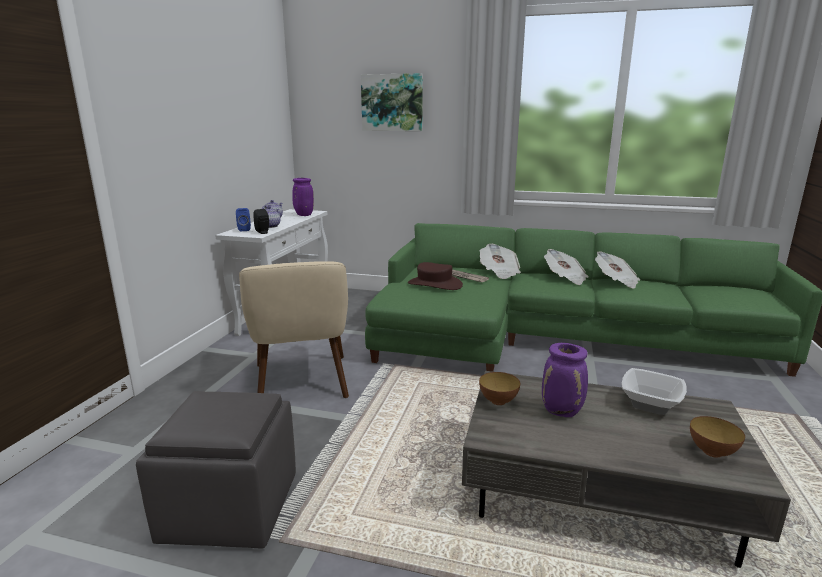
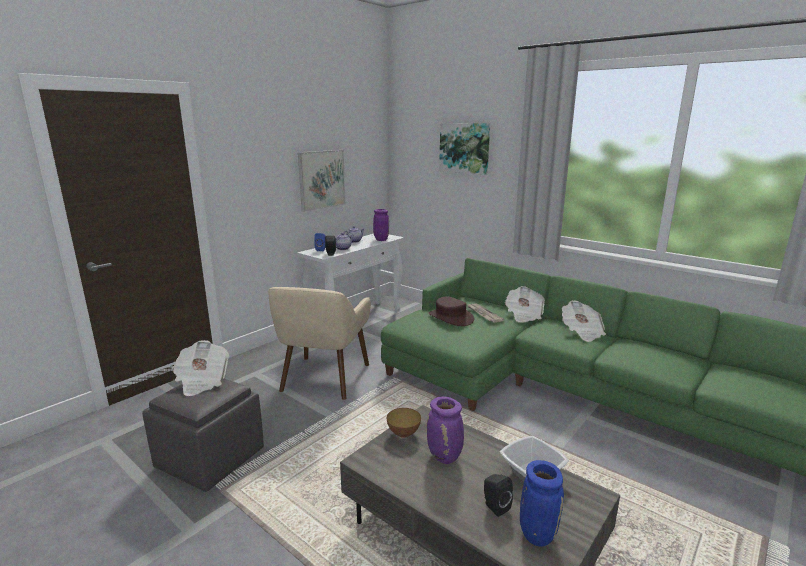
camera: 25 degrees right, 0 degrees up
(231, 141) = (322, 179): none -> picture
(616, 281) = (631, 345): newspaper -> newspaper (202, 381)
(654, 441) = (494, 506): none -> black speaker
(712, 452) = (536, 533): bowl -> blue vase

